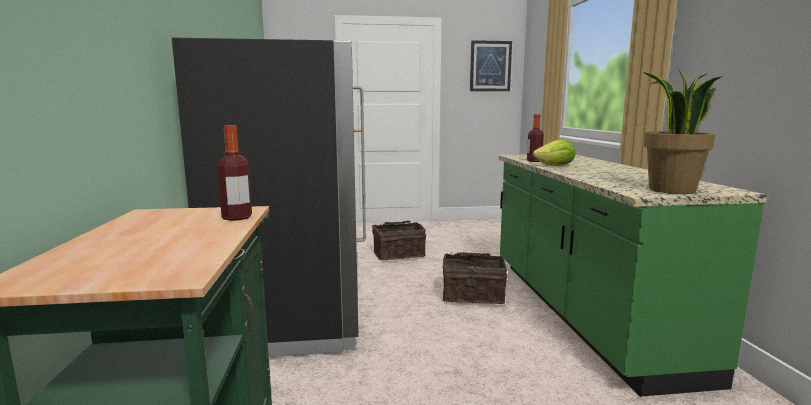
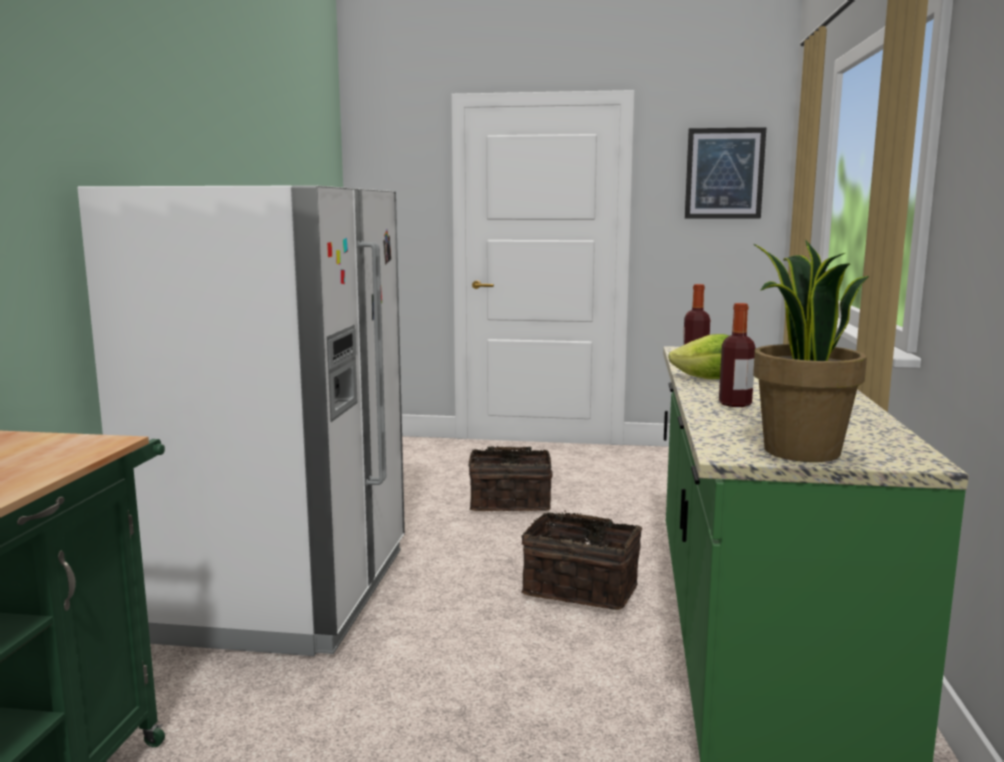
camera: 15 degrees right, 0 degrees up
(237, 217) = (78, 455): bottle -> bottle (735, 404)
(293, 318) = (281, 592): black fridge -> white fridge

